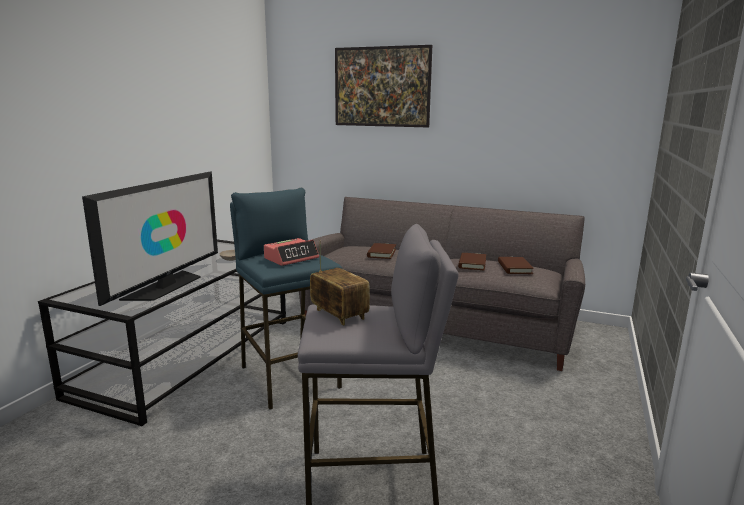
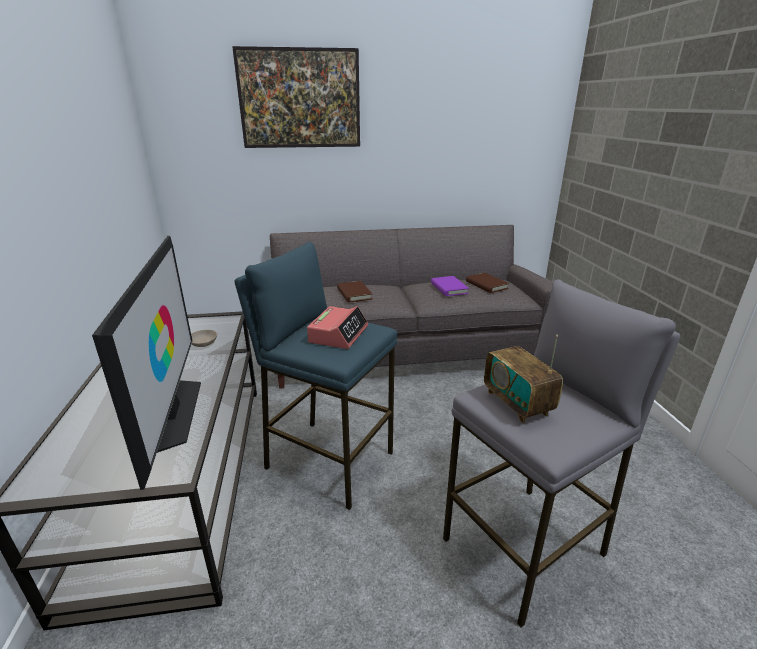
camera: 30 degrees left, 10 degrees up
(339, 314) = (517, 403): radio -> radio turned 135 degrees counterclockwise
(472, 264) = (449, 288): brown book -> purple book

